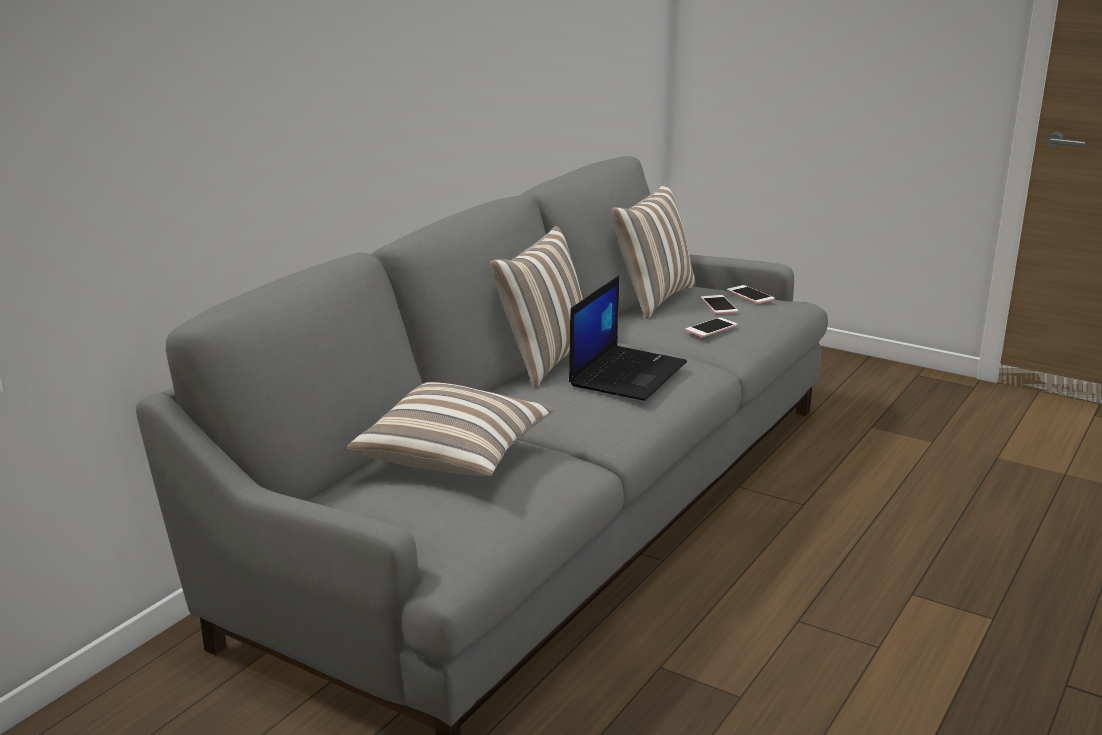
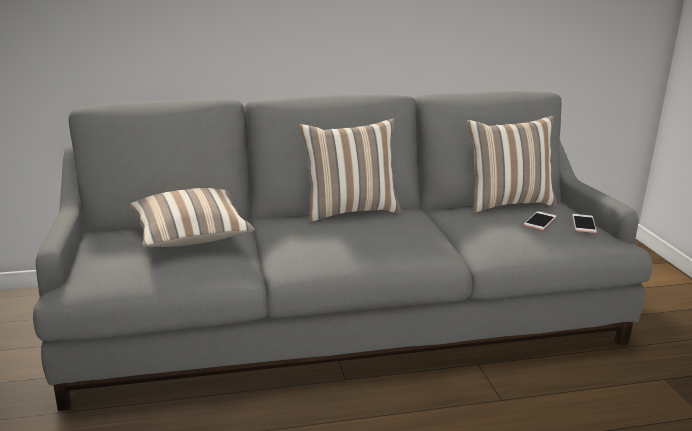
camera: 45 degrees right, 0 degrees up
(627, 373) = (373, 234): laptop -> none
(711, 328) = (499, 232): phone -> none

